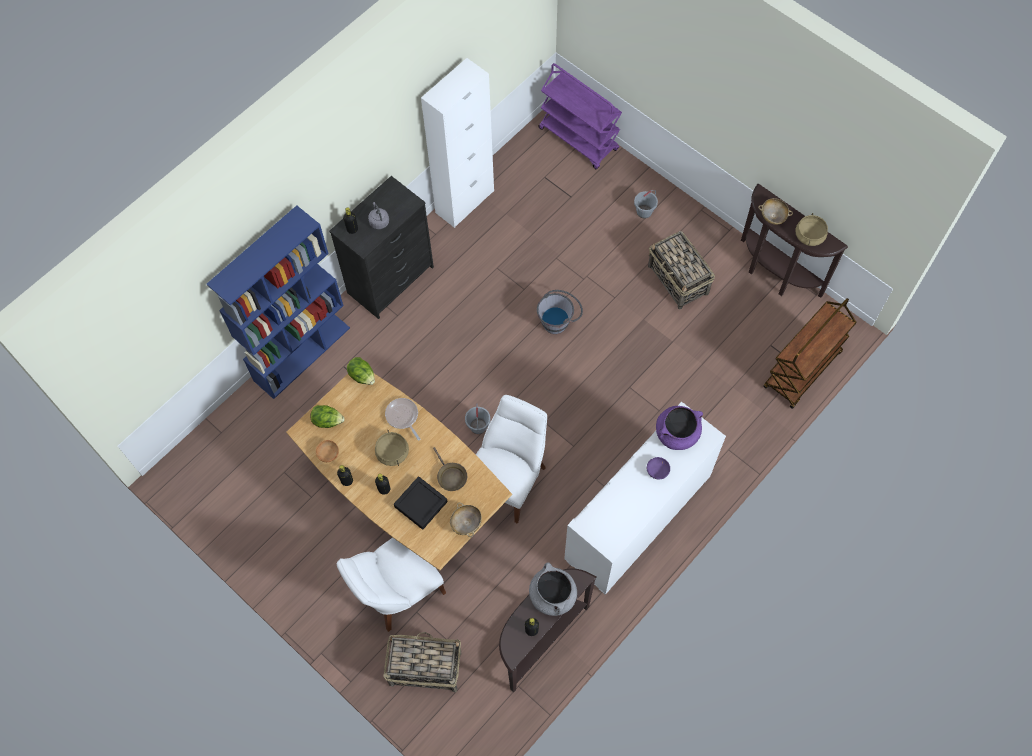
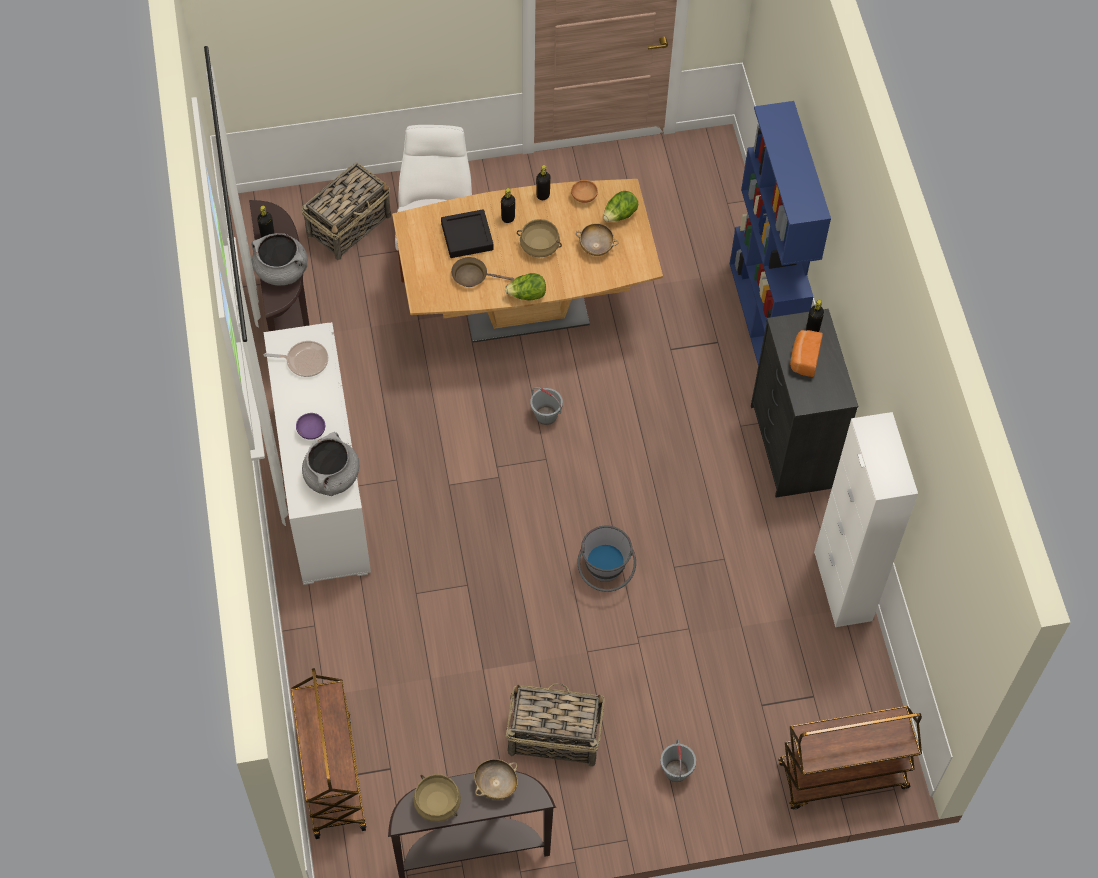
camera: 125 degrees right, 5 degrees down
(362, 376) = (644, 270): lettuce -> lettuce (527, 295)
(379, 221) = (804, 358): grey kettle -> bread
(403, 417) = (570, 276): frying pan -> frying pan (304, 361)
(466, 523) = (415, 259): beige bowl -> beige bowl (596, 246)
(509, 480) = (464, 404): white chair -> none
(579, 139) = (842, 776): purple cart -> brown cart
(677, 433) = (332, 477): purple cooking pot -> grey cooking pot

